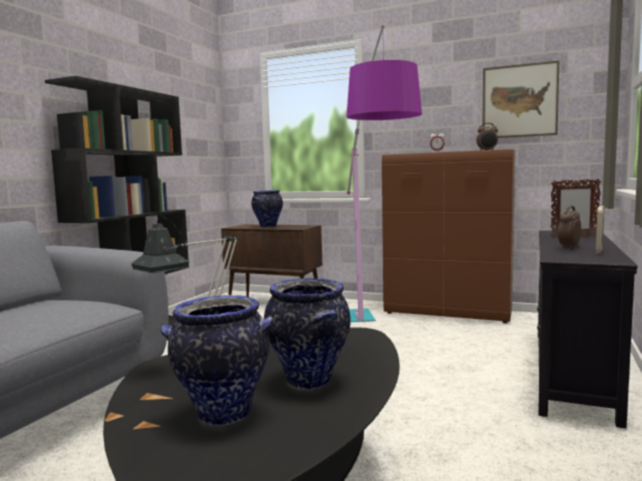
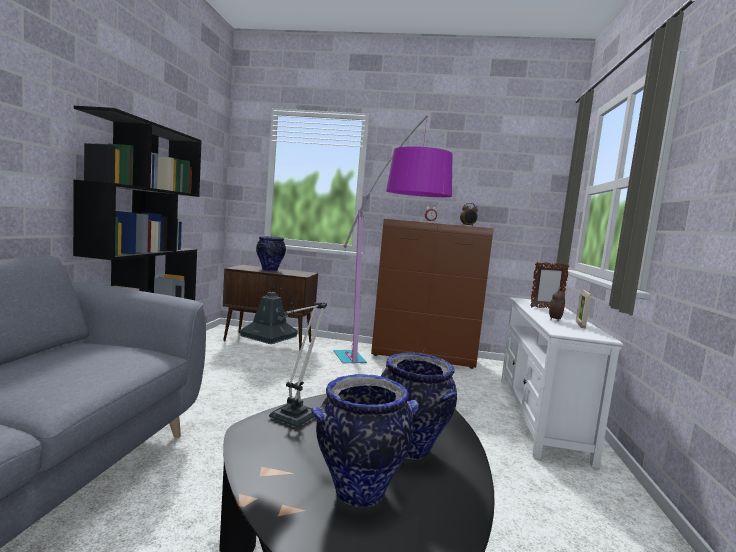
camera: 15 degrees left, 0 degrees up
(519, 101) = (495, 188): picture -> none
(573, 372) = (540, 416): black tv stand -> white tv stand

